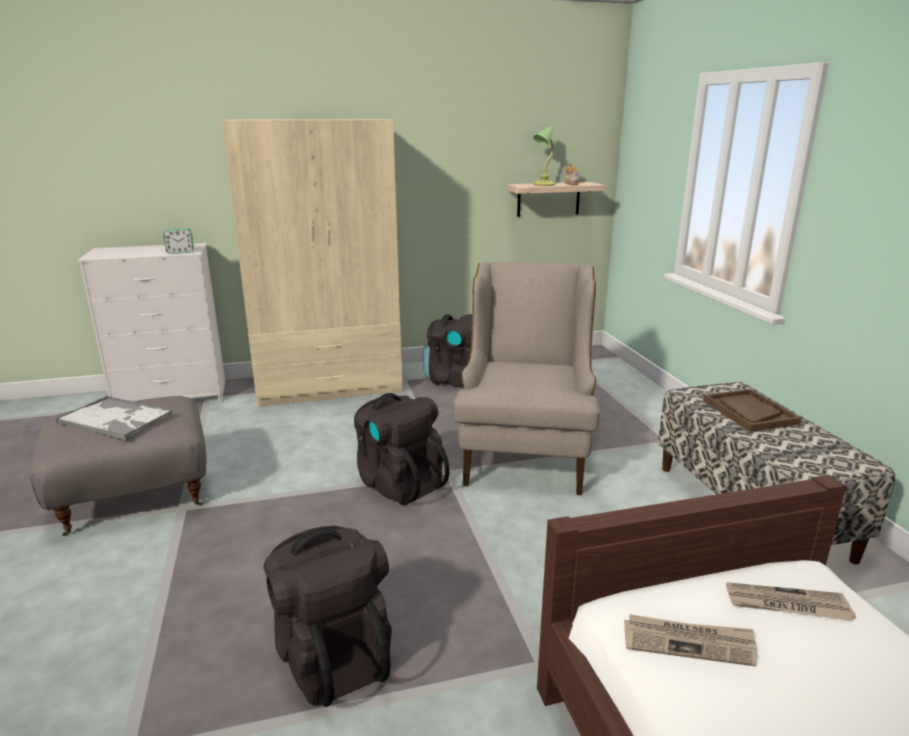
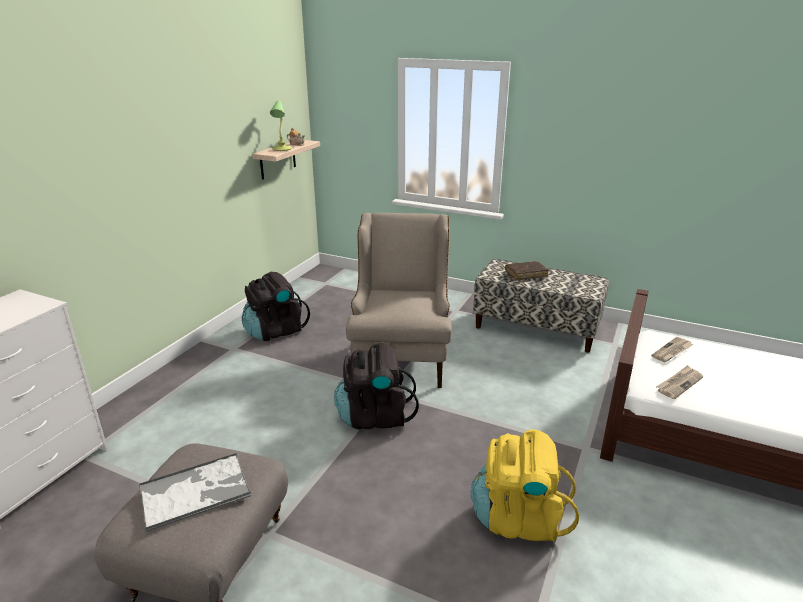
camera: 50 degrees left, 5 degrees up
(180, 252) = (35, 309): alarm clock -> none
(329, 385) = (182, 383): beige wardrobe -> none
(332, 656) = (518, 518): black backpack -> yellow backpack
(525, 450) = (402, 354): beige armchair -> beige armchair turned 45 degrees clockwise
(749, 412) = (525, 274): brown tray -> brown book

